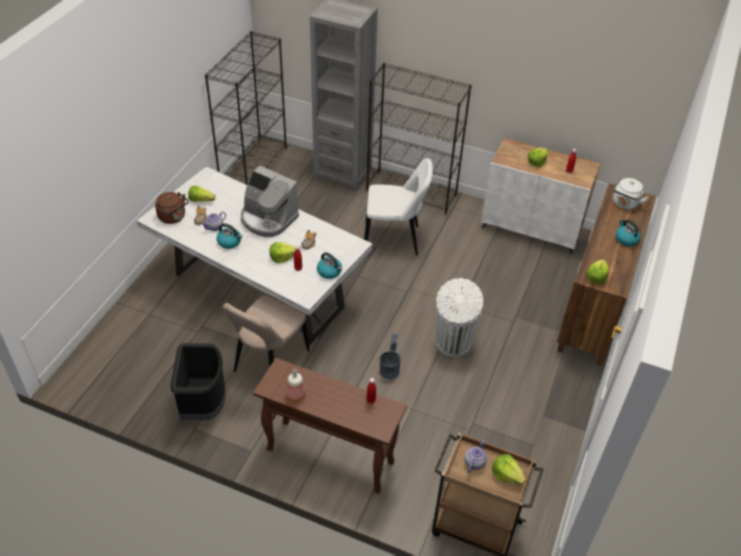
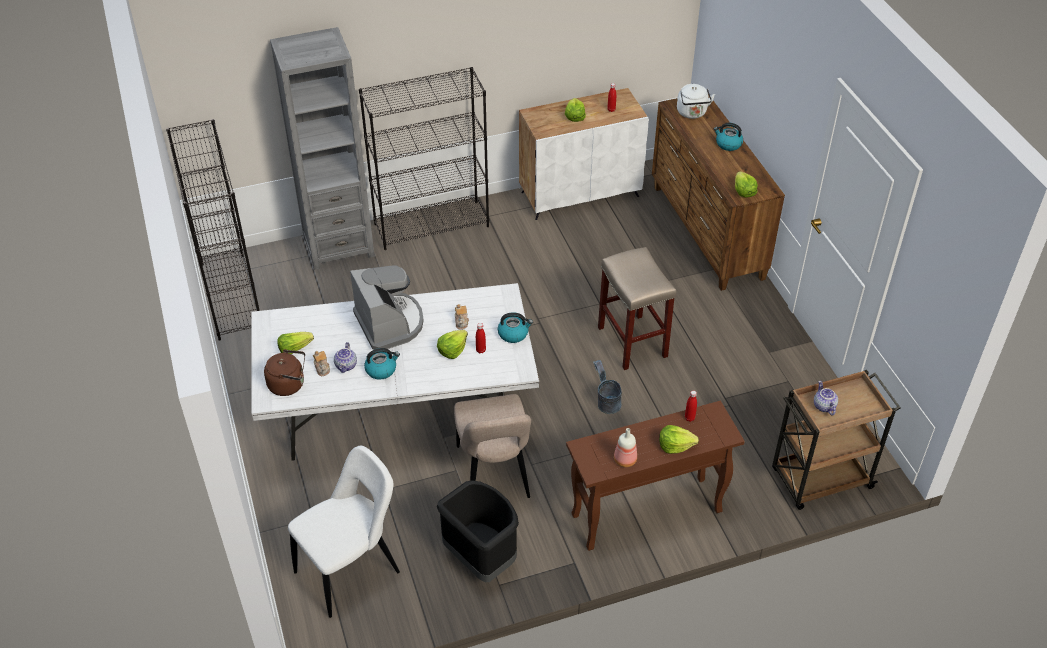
camera: 40 degrees left, 0 degrees up
(268, 219) = (390, 323): coffee machine -> coffee machine turned 105 degrees counterclockwise
(394, 239) = (469, 281): white chair -> white chair (352, 570)
(453, 344) = (633, 342): white trash can -> beige stool
(507, 475) = (856, 397): lettuce -> lettuce (675, 445)

